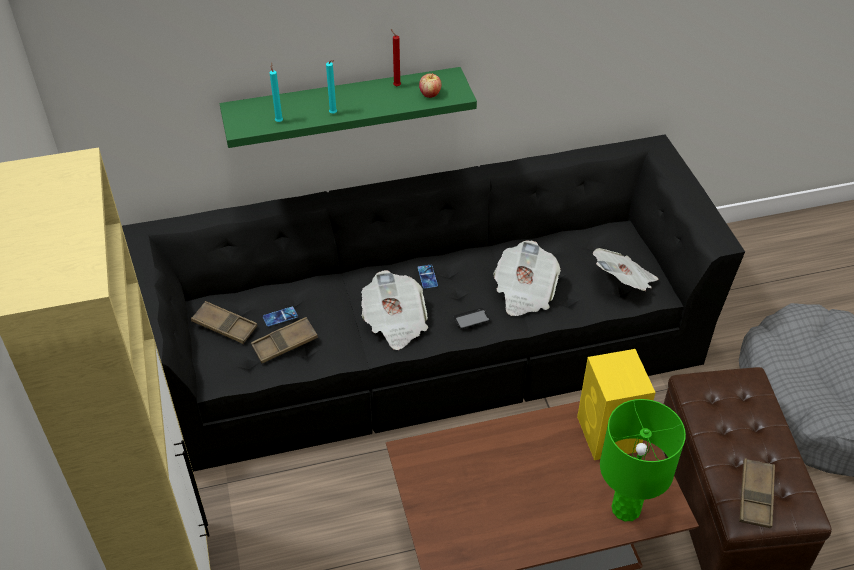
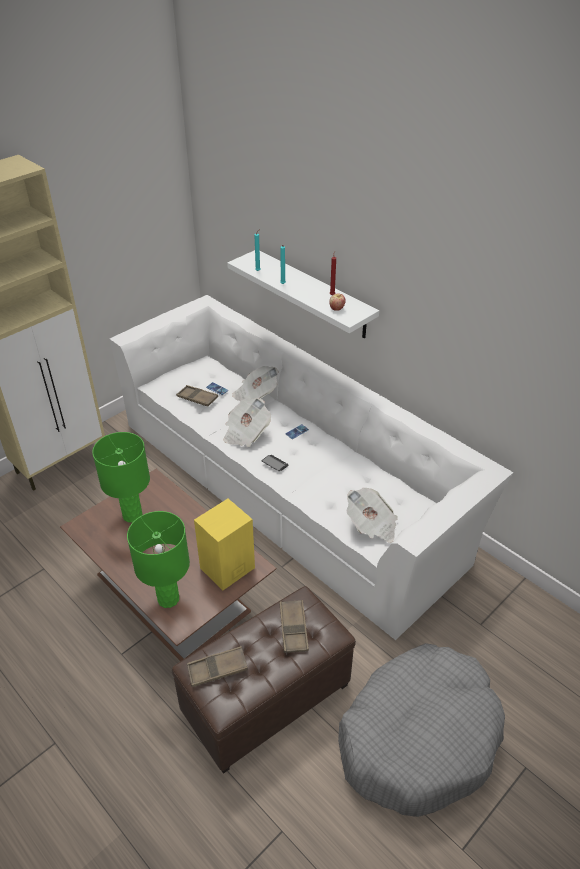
camera: 60 degrees right, 5 degrees down
(225, 326) = (195, 373): brown tray -> brown tray (293, 628)
(343, 106) = (314, 294): green shelf -> white shelf
(427, 349) = (290, 484): black sofa -> white sofa
(459, 498) = (132, 515): none -> green table lamp
(524, 292) = (318, 479): newspaper -> newspaper (255, 395)

